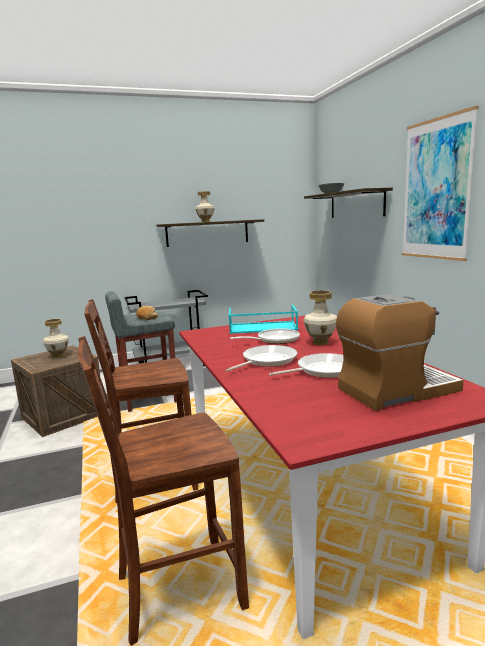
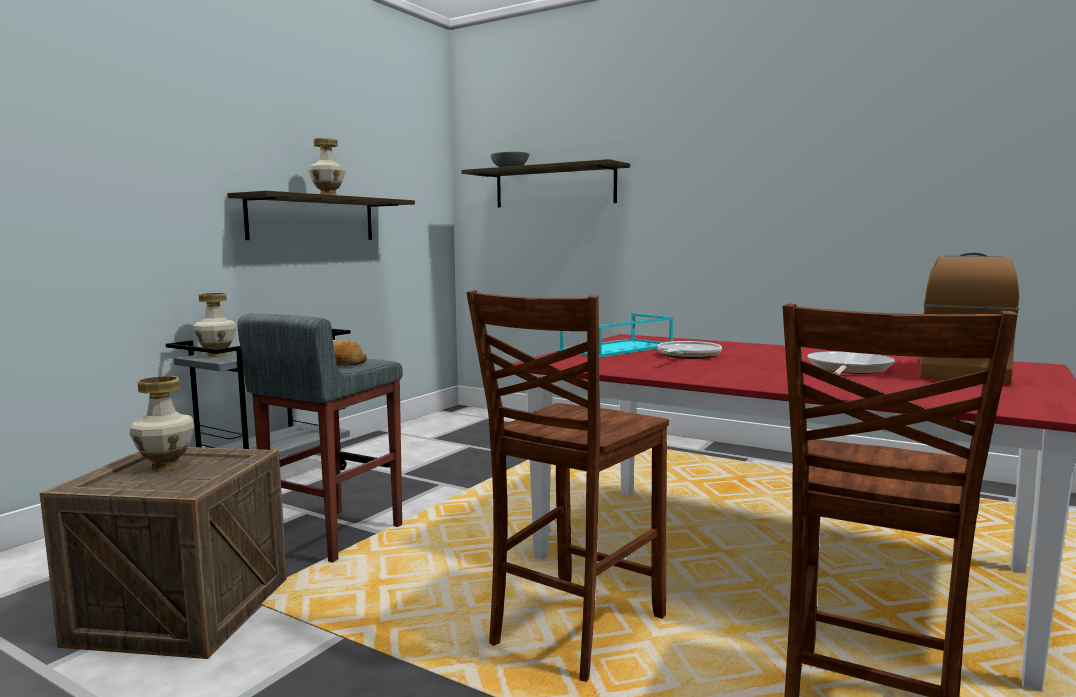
camera: 40 degrees left, 5 degrees down
(267, 360) = (760, 371): frying pan -> none
(321, 343) = (746, 352): vase -> vase (217, 355)
(436, 190) = (711, 168): picture -> none

